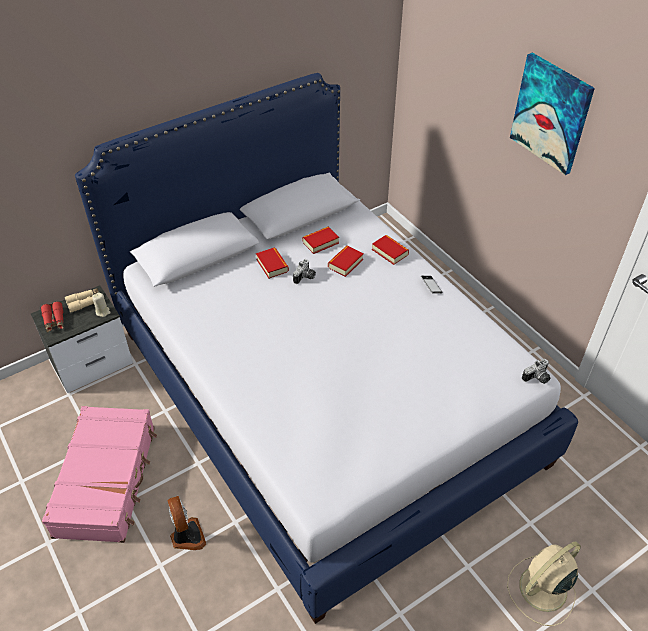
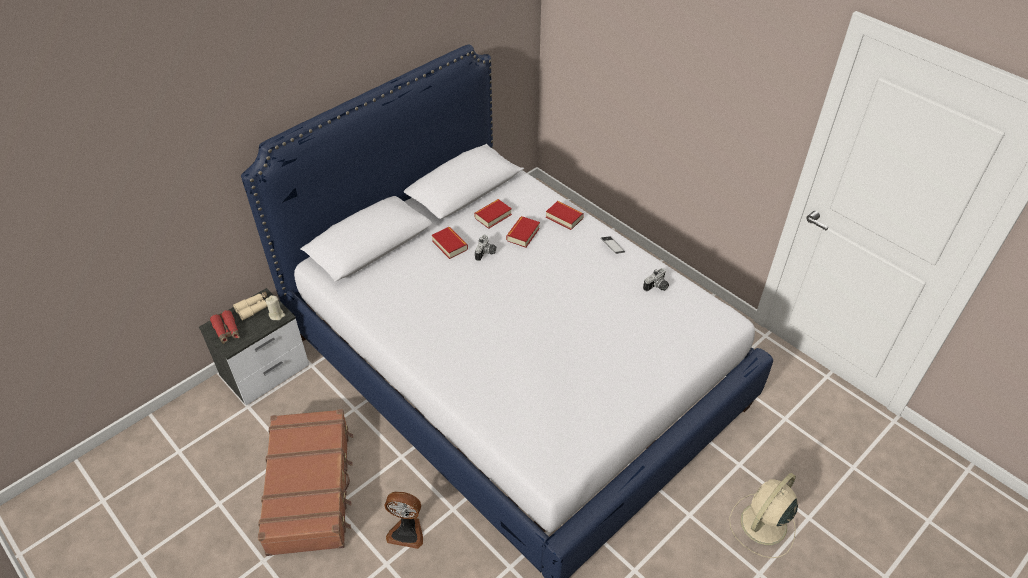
camera: 10 degrees left, 0 degrees up
(107, 480) = (311, 488): pink suitcase -> brown suitcase
(187, 536) = (407, 531): fan -> fan turned 135 degrees clockwise
(537, 378) = (733, 323): camera -> camera (657, 287)
(551, 113) = (710, 65): picture -> none

